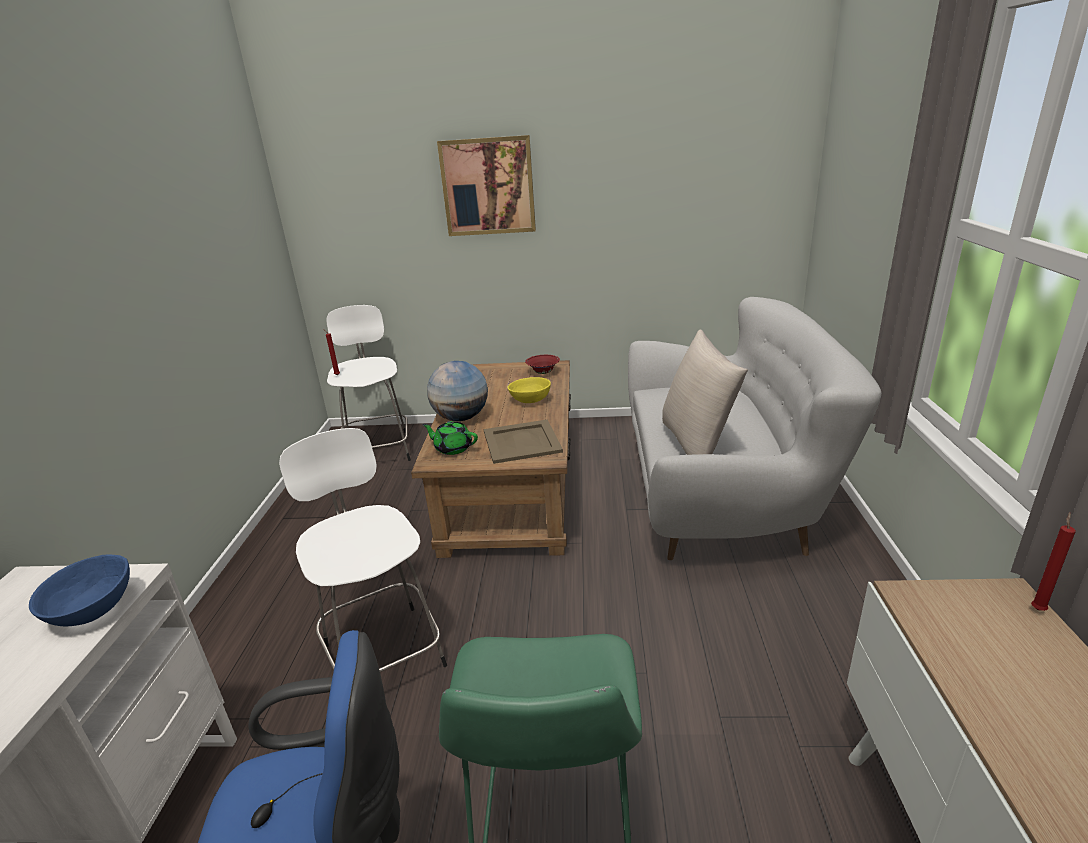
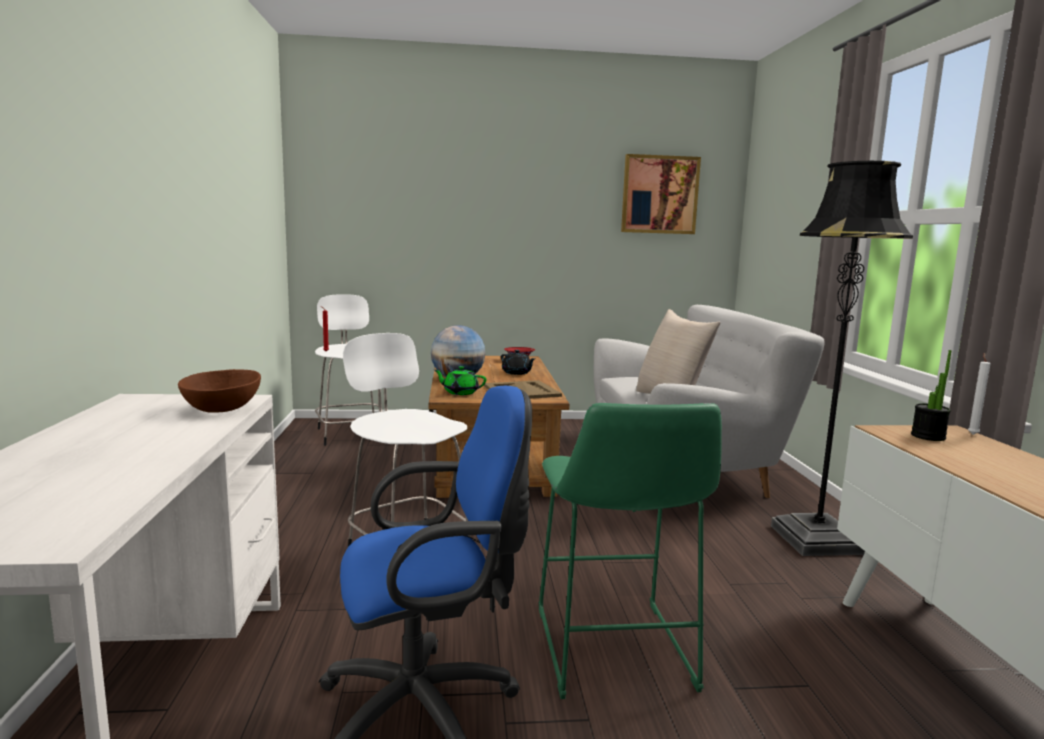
camera: 10 degrees left, 15 degrees down
(93, 609) = (222, 408): blue bowl -> brown bowl
(488, 186) = (477, 203): picture -> picture (659, 195)
(531, 400) = (517, 373): yellow bowl -> black teapot
(846, 636) = (817, 540): none -> black floor lamp
(968, 617) = (928, 436): none -> potted plant
(1037, 608) = (972, 434): red candle -> white candle

